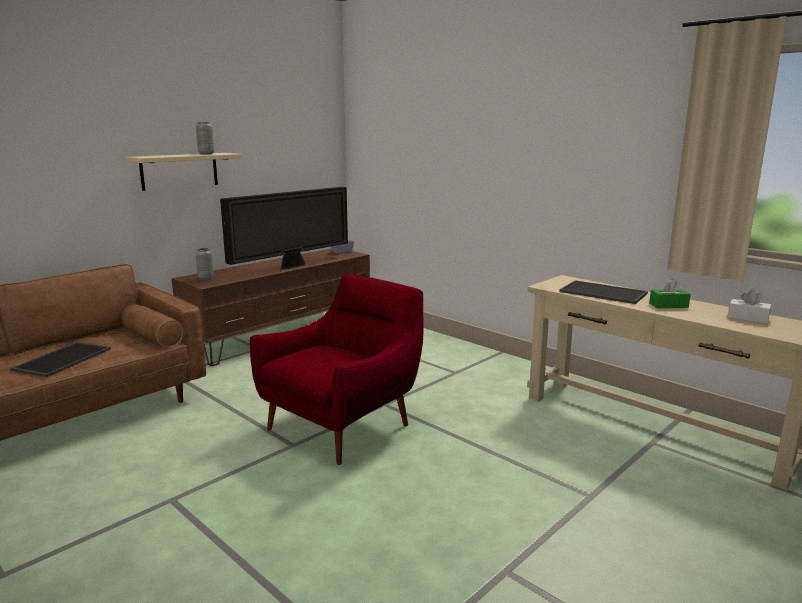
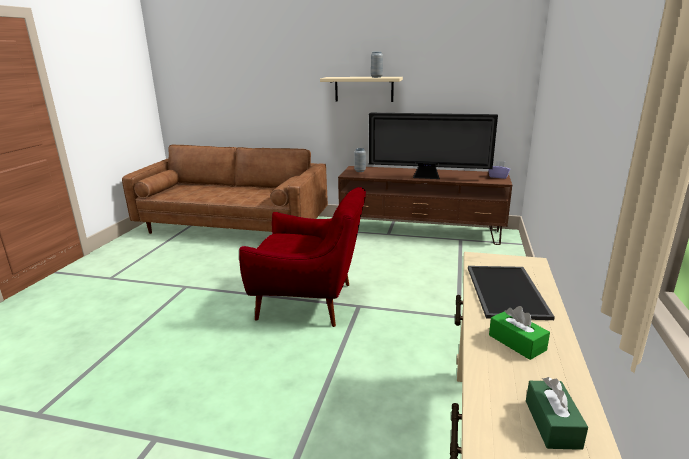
camera: 60 degrees right, 5 degrees up
(62, 359) = (236, 195): tray -> none
(748, 318) = (552, 424): white tissue box -> green tissue box

